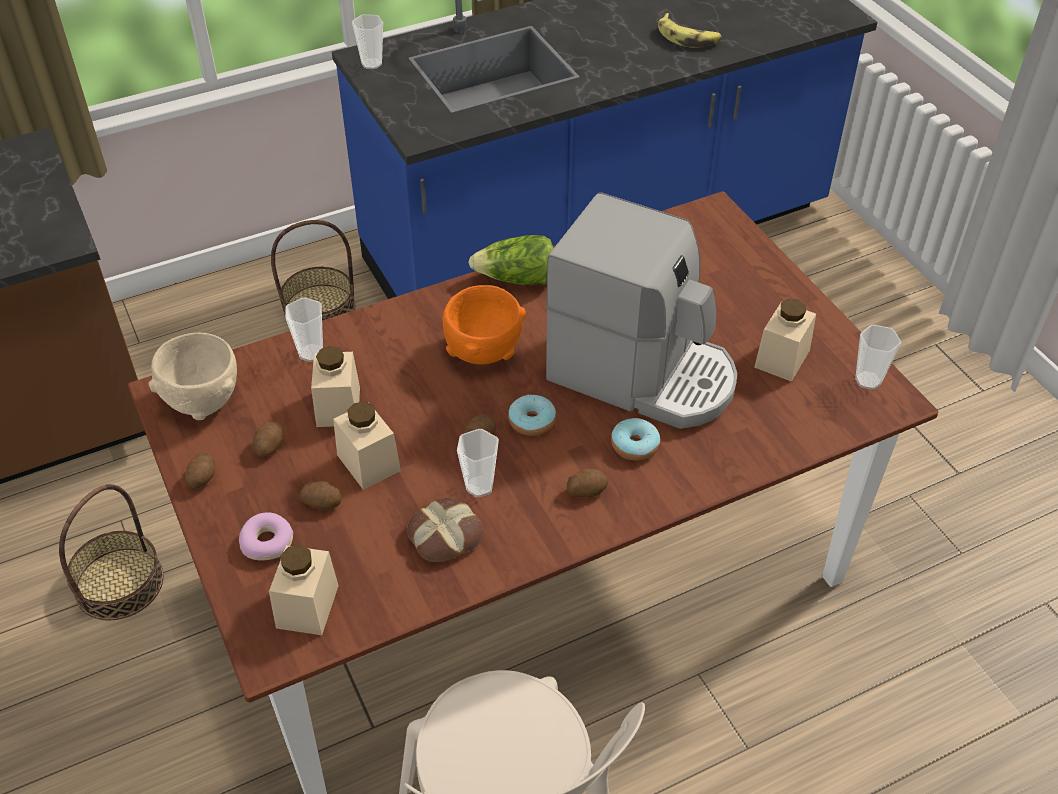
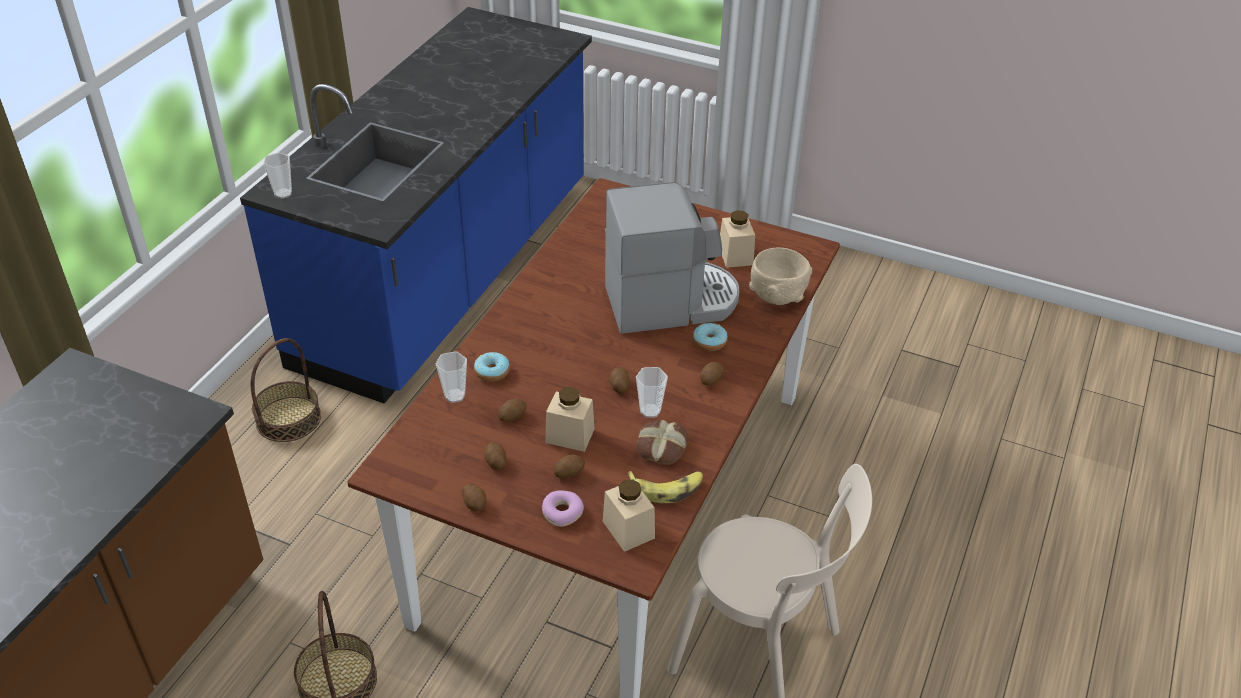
camera: 40 degrees left, 5 degrees down
(202, 401) = (416, 462): beige bowl -> beige bowl (777, 296)
(338, 407) = (512, 416): beige jar -> potato
(483, 351) = (564, 338): orange bowl -> none
(517, 279) = (535, 287): lettuce -> none
(532, 421) = (638, 360): donut -> donut (492, 372)
(688, 37) = (486, 89): banana -> banana (667, 488)
(868, 380) = (790, 244): cup -> none

